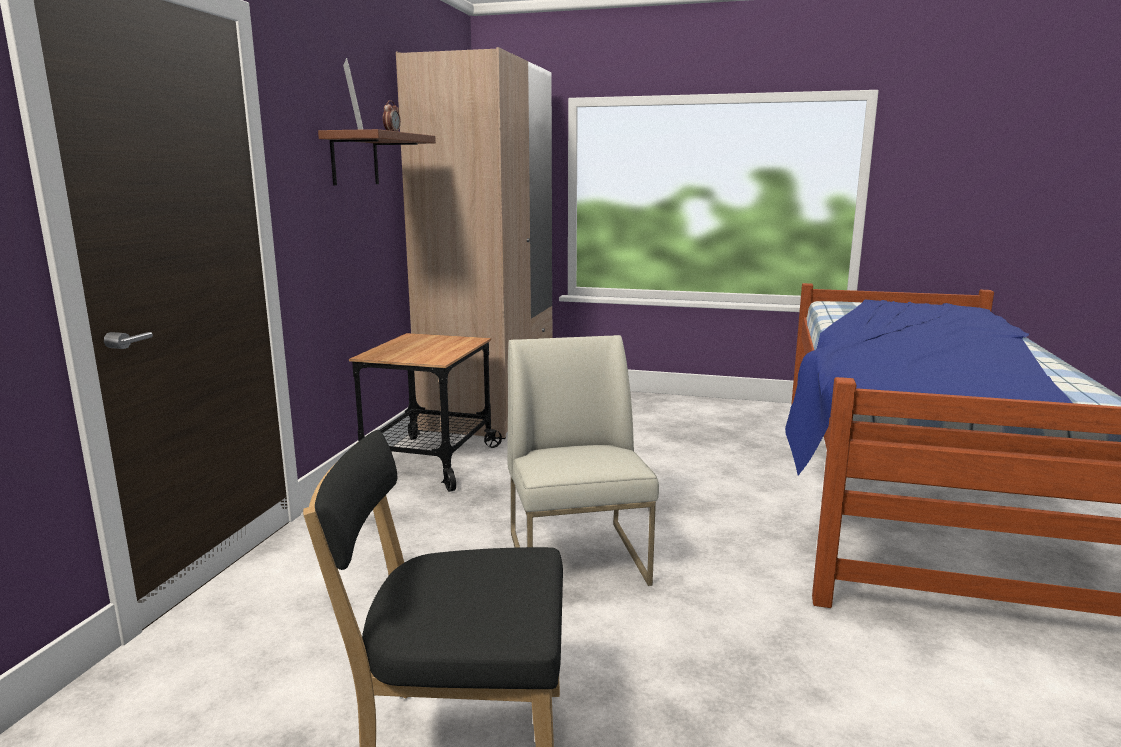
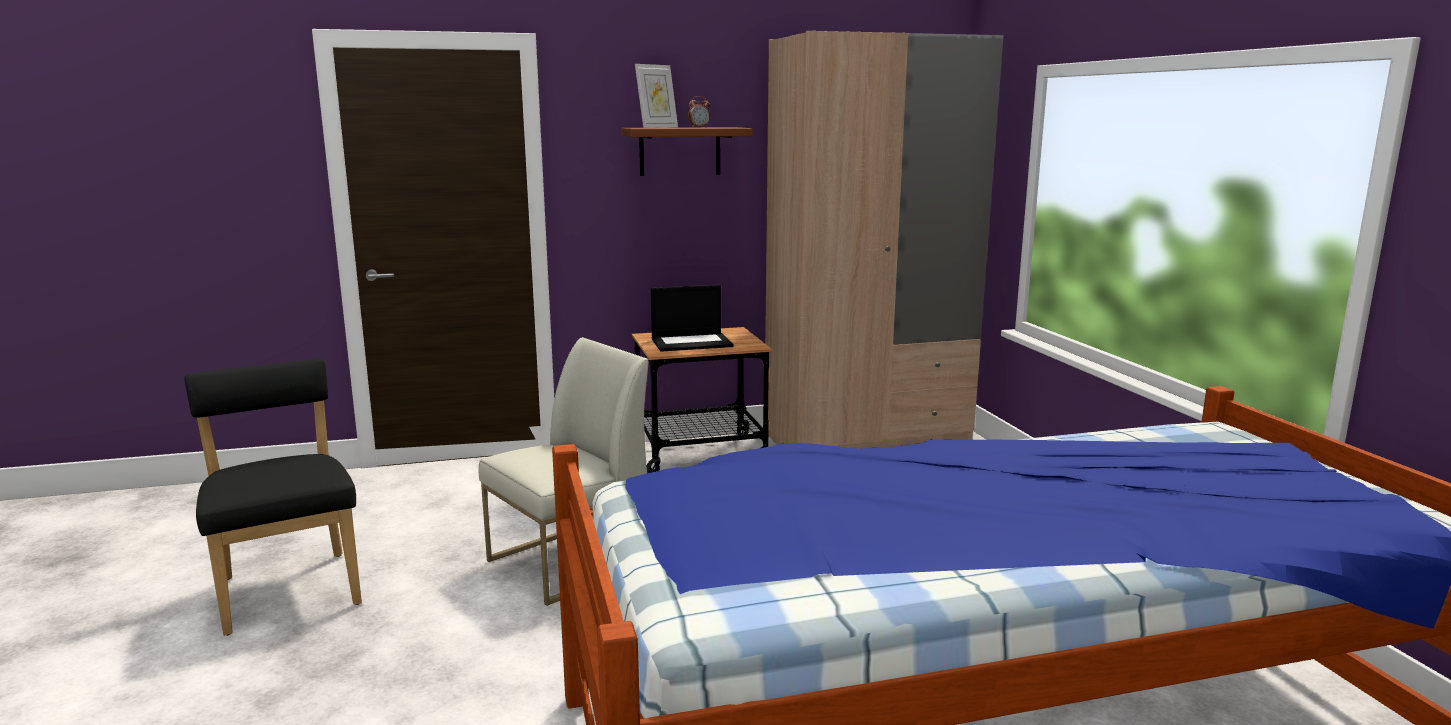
camera: 60 degrees right, 0 degrees up
(425, 349) = (692, 342): none -> laptop

